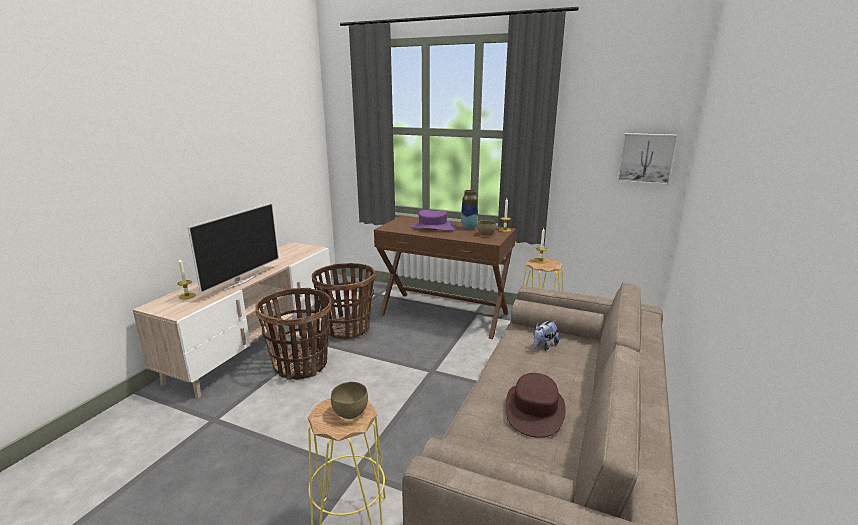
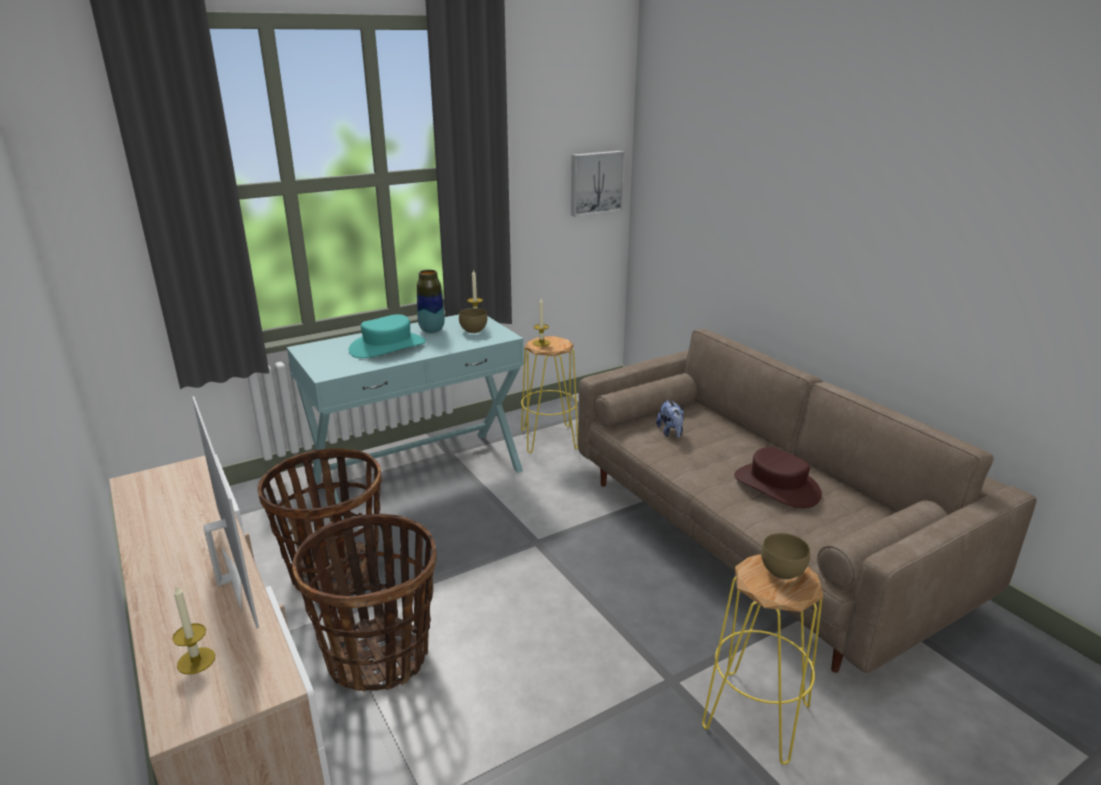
camera: 55 degrees left, 5 degrees up
(432, 227) = (387, 347): purple hat -> turquoise hat
(444, 314) = (418, 475): brown console table -> turquoise console table

